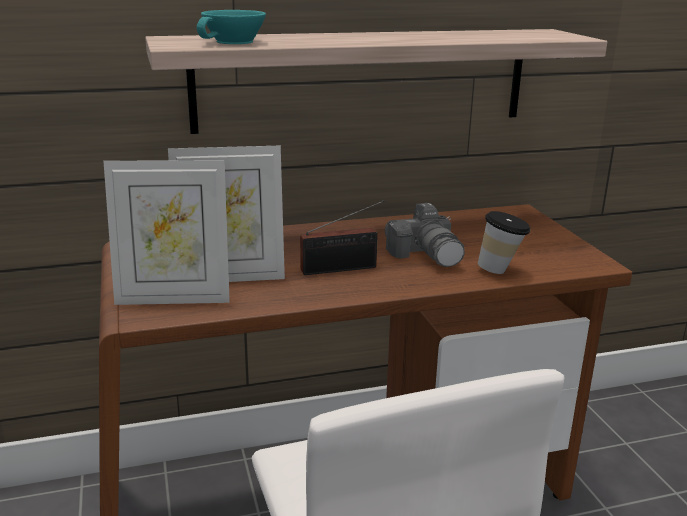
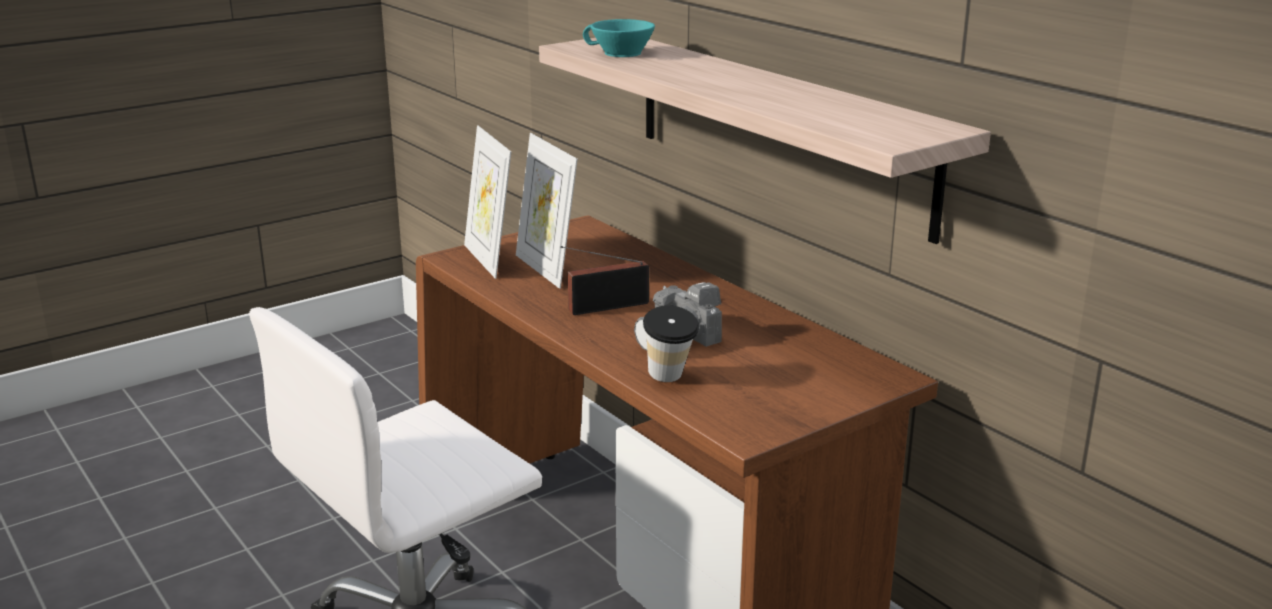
camera: 70 degrees right, 0 degrees up
(343, 269) = (604, 307): radio -> radio turned 105 degrees clockwise

